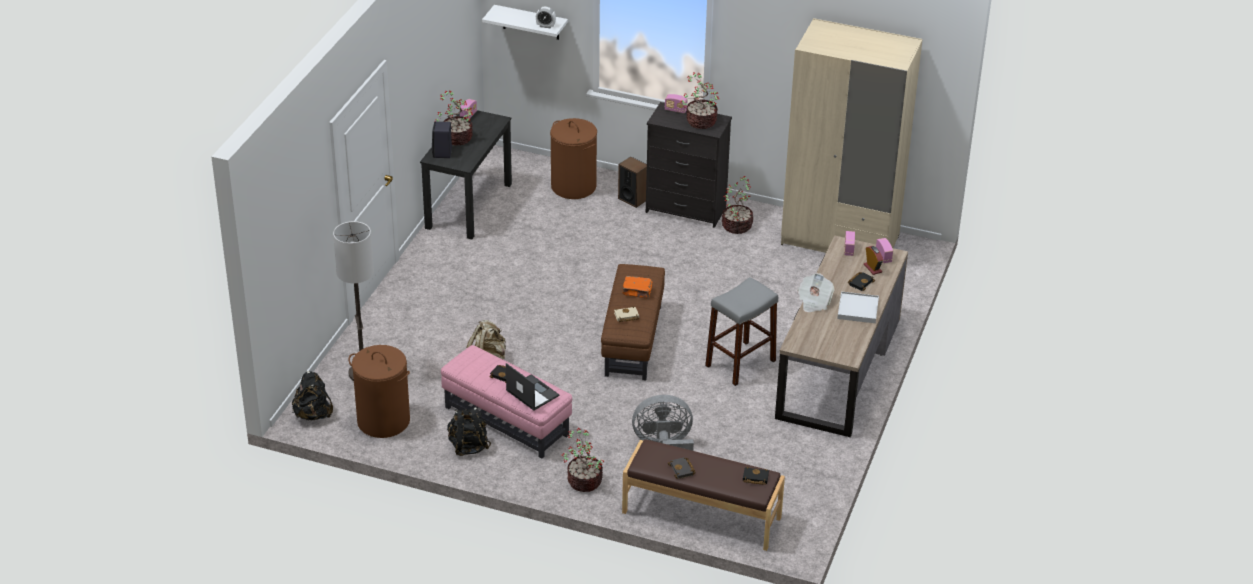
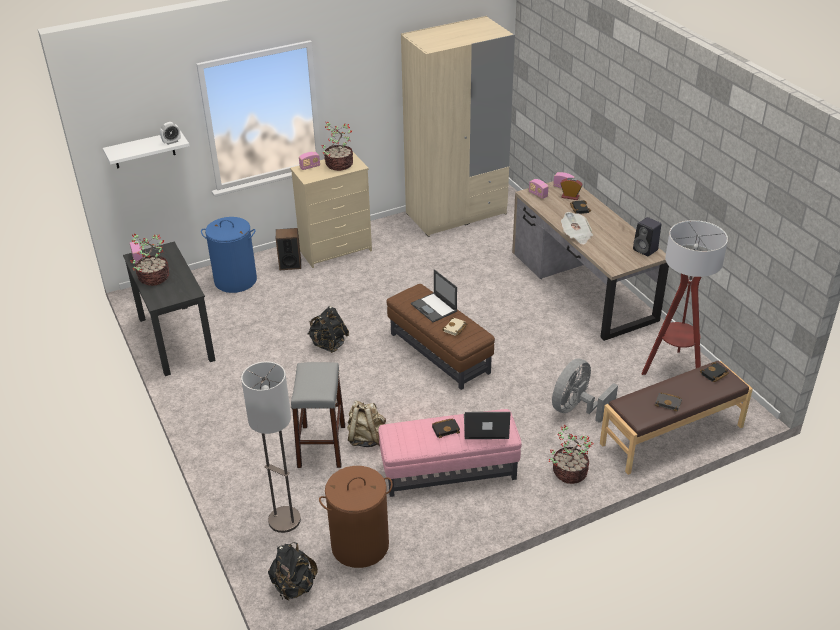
camera: 45 degrees left, 0 degrees up
(442, 153) = (159, 295): black speaker -> black speaker (646, 250)
(468, 446) = (453, 512): black backpack -> black backpack (328, 344)
(574, 186) = (236, 280): brown laundry basket -> blue laundry basket
(637, 292) = (434, 308): orange book -> laptop
(686, 210) = (336, 251): black dresser -> beige dresser
(737, 225) = (383, 241): potted plant -> none
(740, 363) = (526, 321): grey stool -> grey stool (321, 446)
(790, 477) = (673, 370): none -> floor lamp
(858, 309) = (607, 224): white tray -> none

